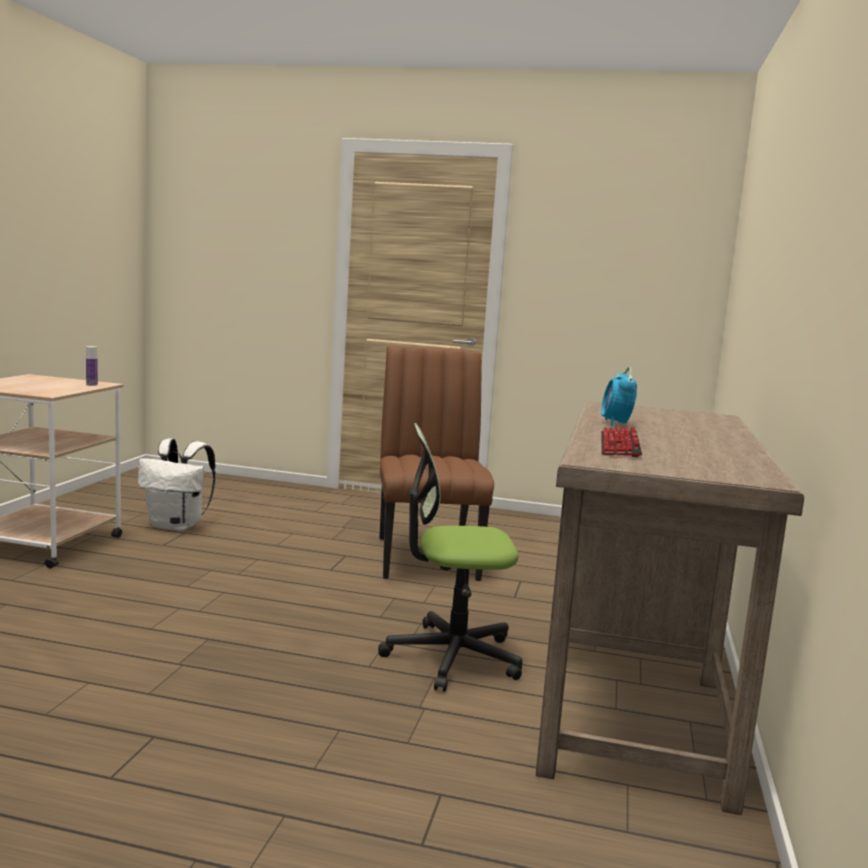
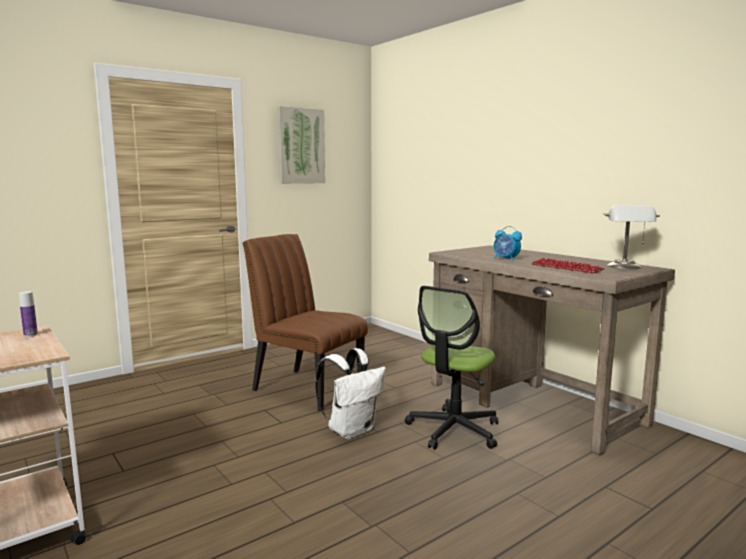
camera: 50 degrees left, 0 degrees up
(177, 526) = (91, 452): white backpack -> white backpack (351, 430)
(595, 236) = (300, 146): none -> picture
(719, 468) = (626, 267): none -> white table lamp

